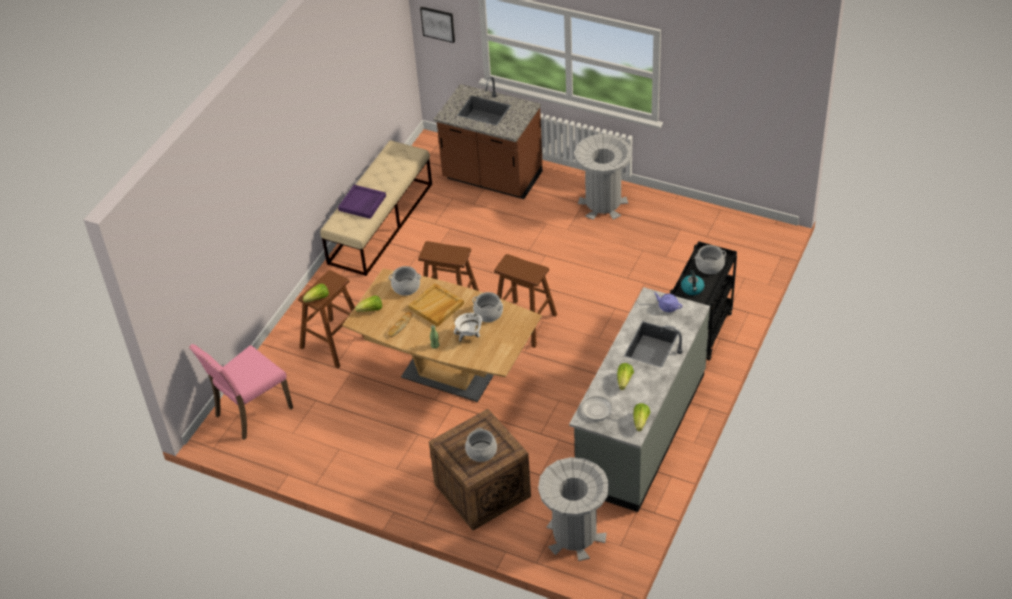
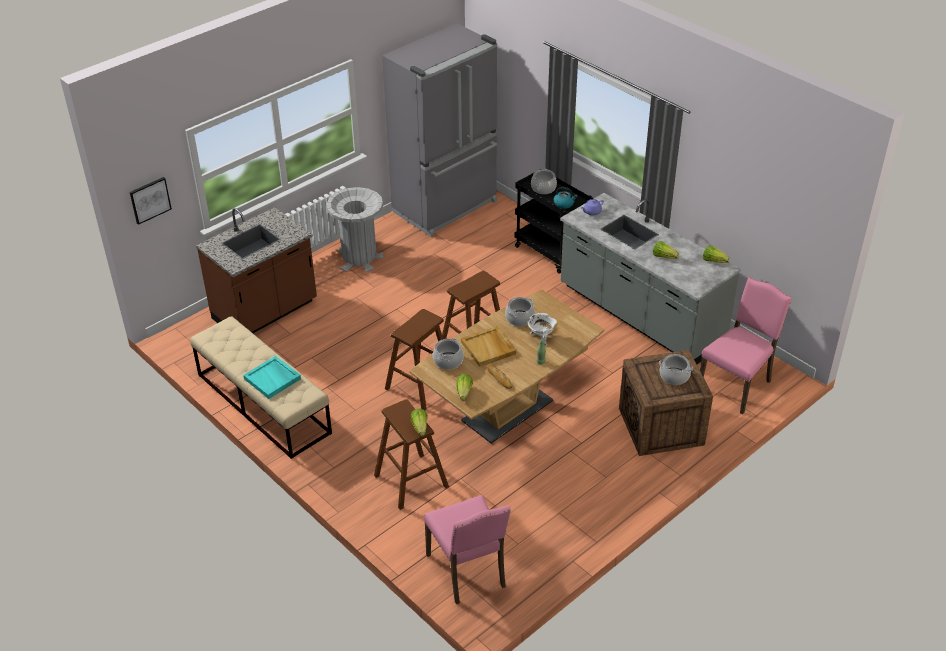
camera: 70 degrees left, 5 degrees down
(362, 203) = (273, 379): purple tray -> turquoise tray
(575, 536) = (736, 385): grey trash can -> pink chair
(599, 411) = (691, 279): frying pan -> none
(723, 232) = (446, 207): none -> grey fridge

